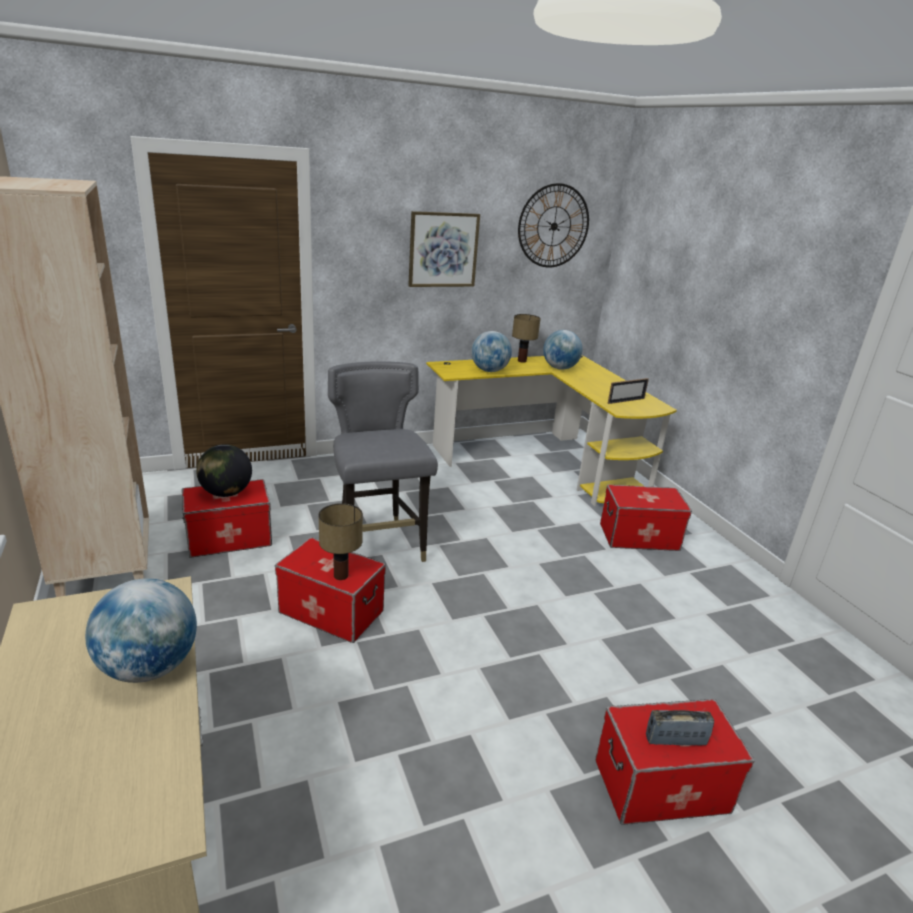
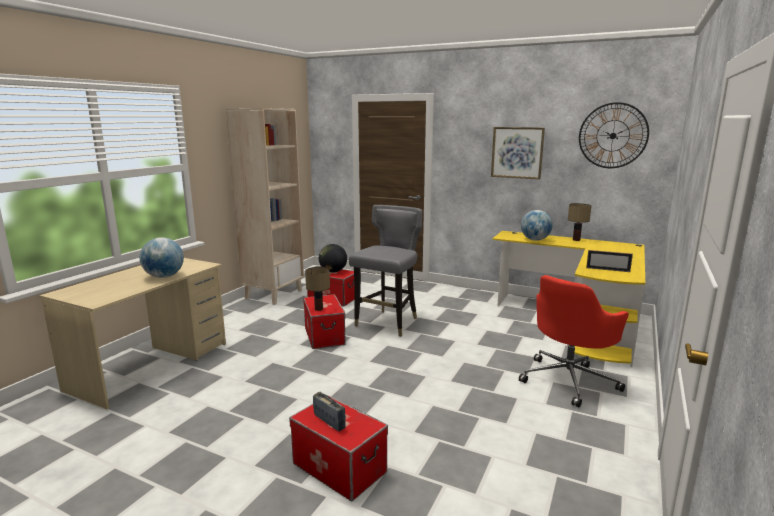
camera: 50 degrees right, 10 degrees down
(559, 368) = (598, 247): globe -> none
(639, 537) = (569, 380): storage box -> red office chair

